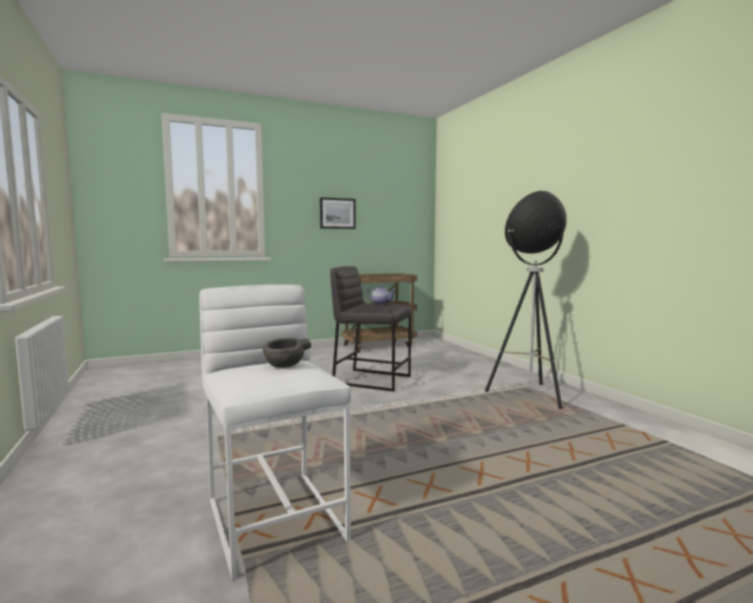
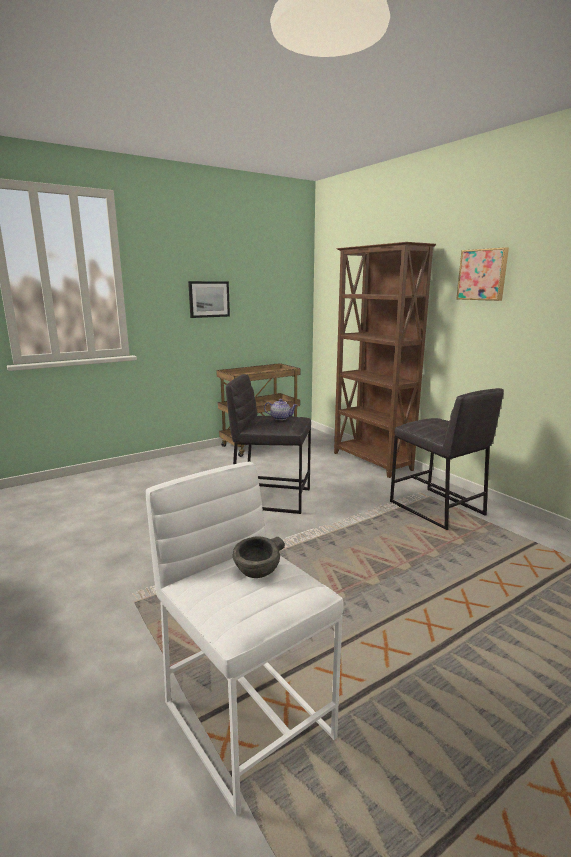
camera: 10 degrees left, 10 degrees up
(480, 361) = (371, 461): none -> brown bookcase
(529, 395) = (436, 508): floor lamp -> grey stool
(570, 174) = (483, 274): none -> picture

